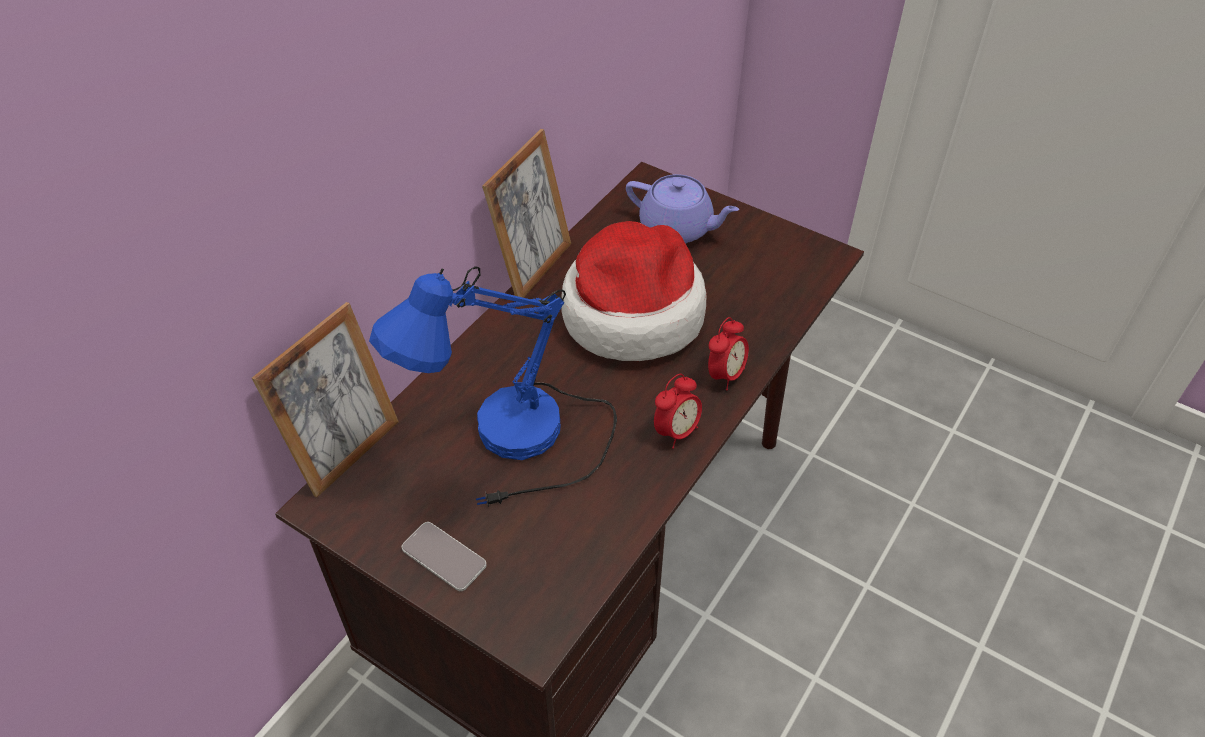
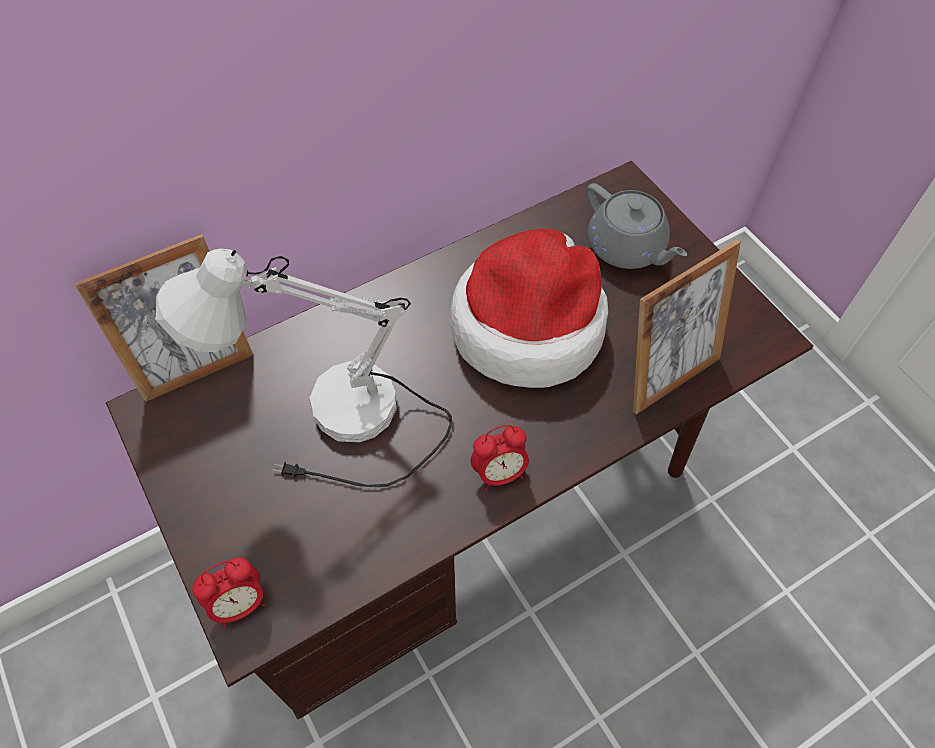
camera: 25 degrees right, 10 degrees up
(444, 557) = (216, 510): phone -> none
(520, 451) = (342, 431): blue table lamp -> white table lamp
(533, 267) = (461, 240): picture frame -> picture frame (666, 374)
(678, 228) = (627, 248): purple teapot -> grey teapot
(725, 375) = (583, 430): alarm clock -> alarm clock (240, 604)

